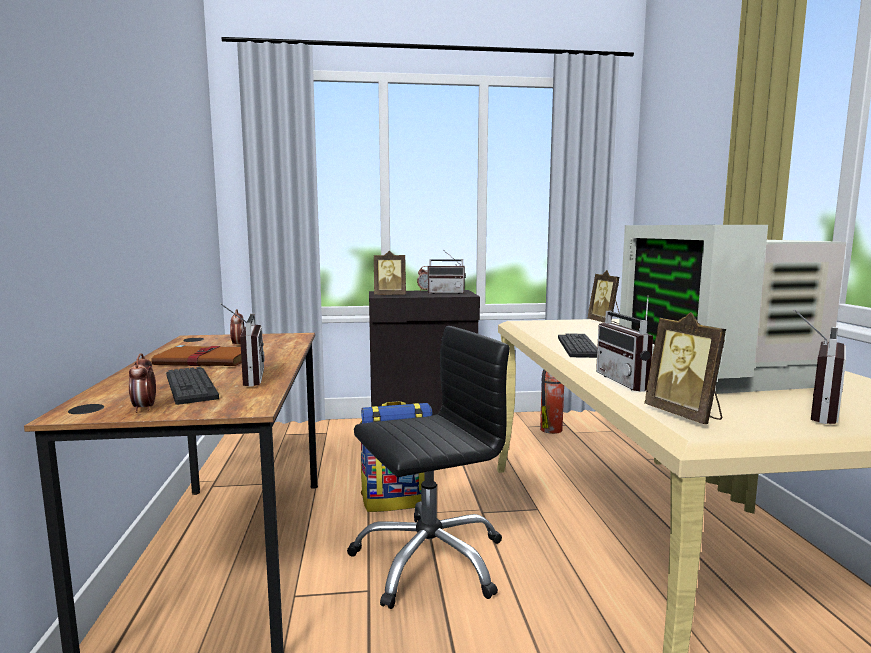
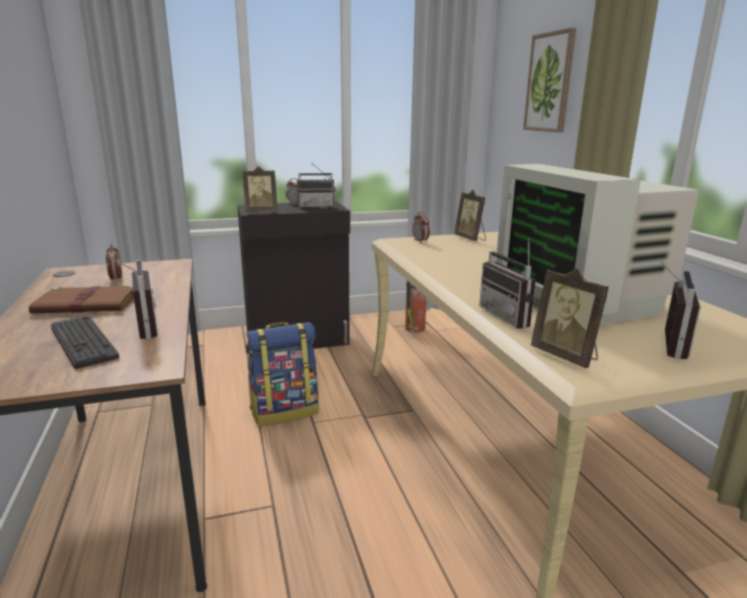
camera: 10 degrees left, 10 degrees up
(144, 408) = (42, 377): alarm clock -> alarm clock (420, 242)
(429, 560) = (324, 469): black office chair -> none
(578, 347) = (454, 272): keyboard -> none
(694, 165) = (550, 82): none -> picture

